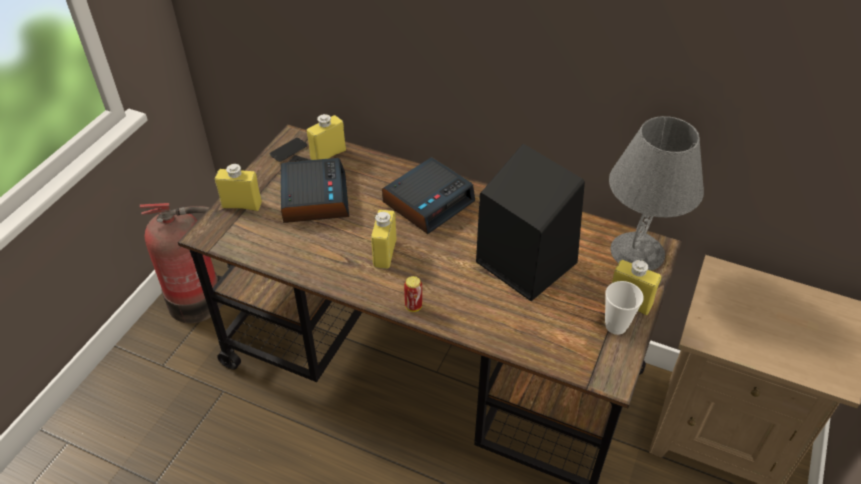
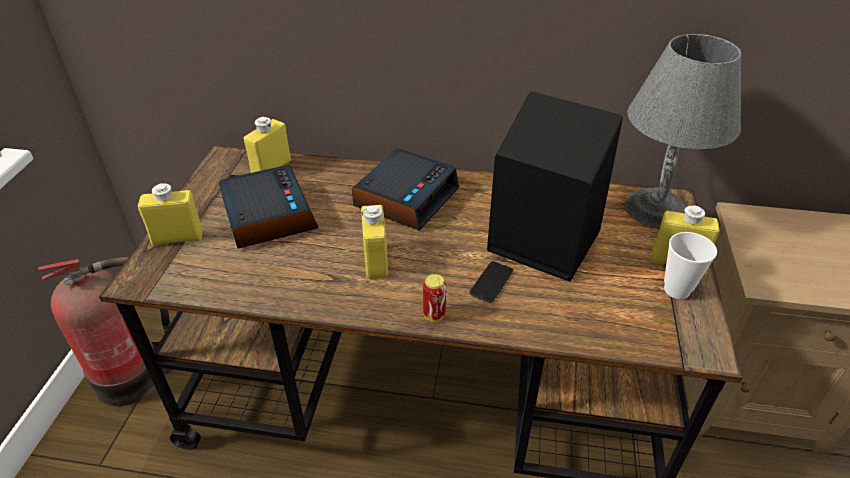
camera: 15 degrees left, 5 degrees down
(288, 150) = (222, 171): phone -> phone (491, 282)

